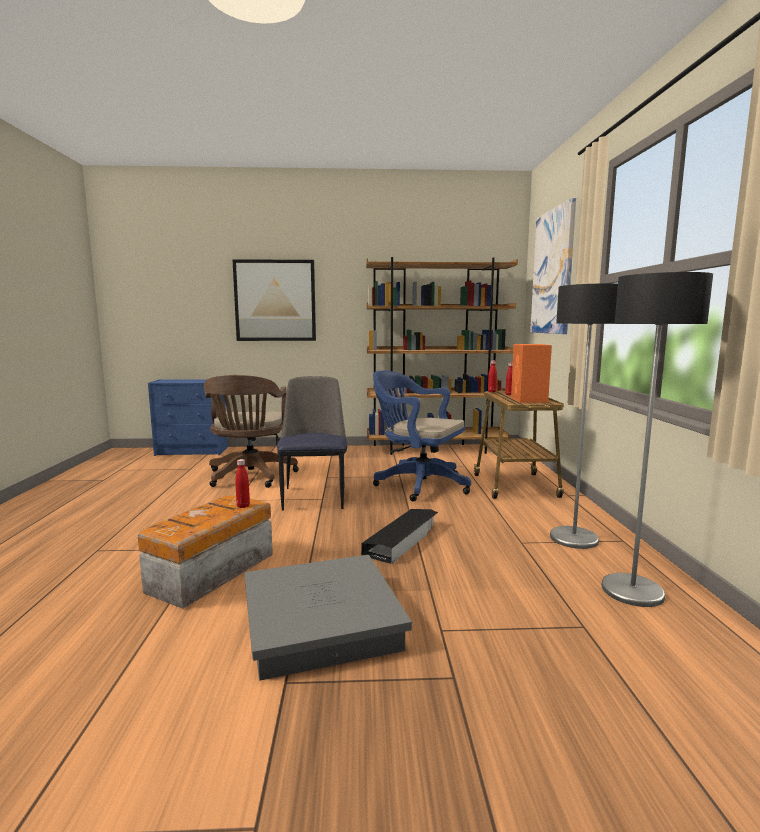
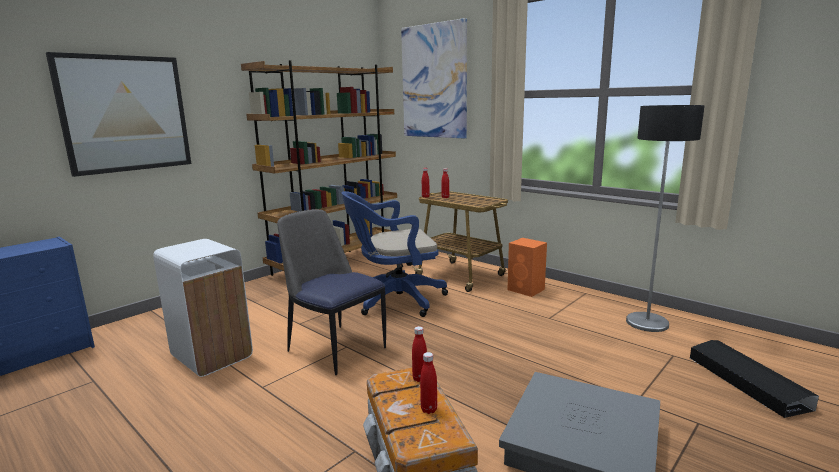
camera: 45 degrees left, 5 degrees up
(204, 520) = (429, 409): none -> red bottle
(250, 477) = (211, 357): brown office chair -> white trash can
(402, 540) = (486, 351): black storage box -> black storage box (746, 382)
(529, 400) = (475, 200): orange speaker -> orange speaker (526, 290)
(573, 538) = (564, 302): floor lamp -> none

